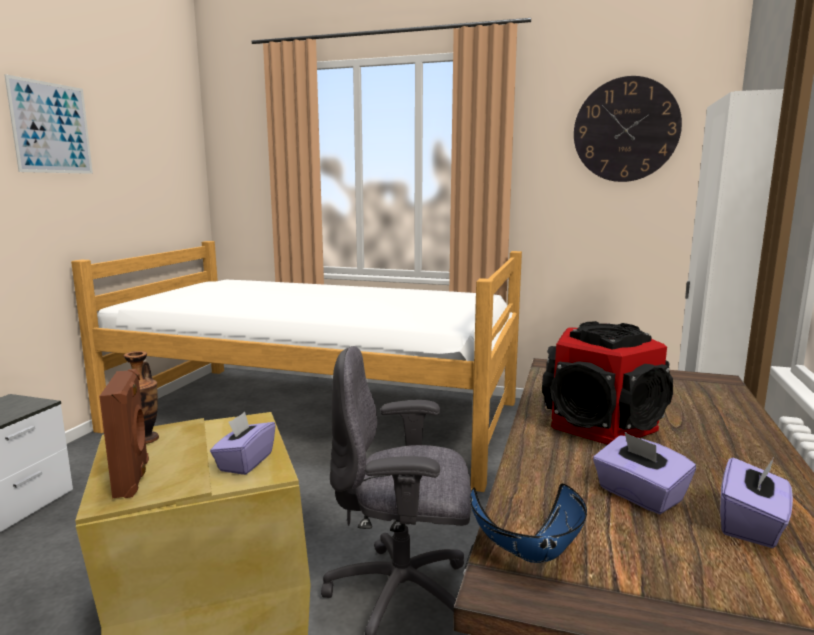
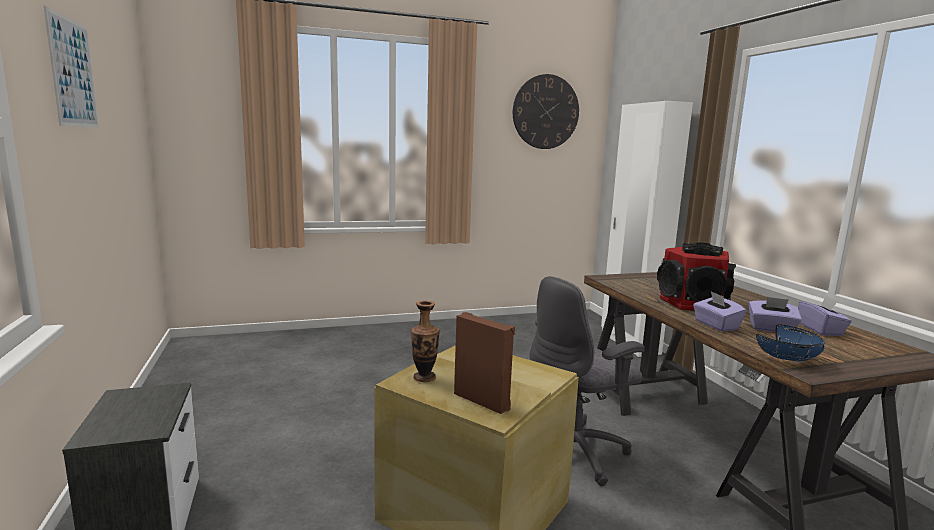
camera: 35 degrees left, 0 degrees up
(245, 462) = (525, 372): purple tissue box -> purple tissue box (716, 325)
(317, 416) = (342, 360): bed -> none

